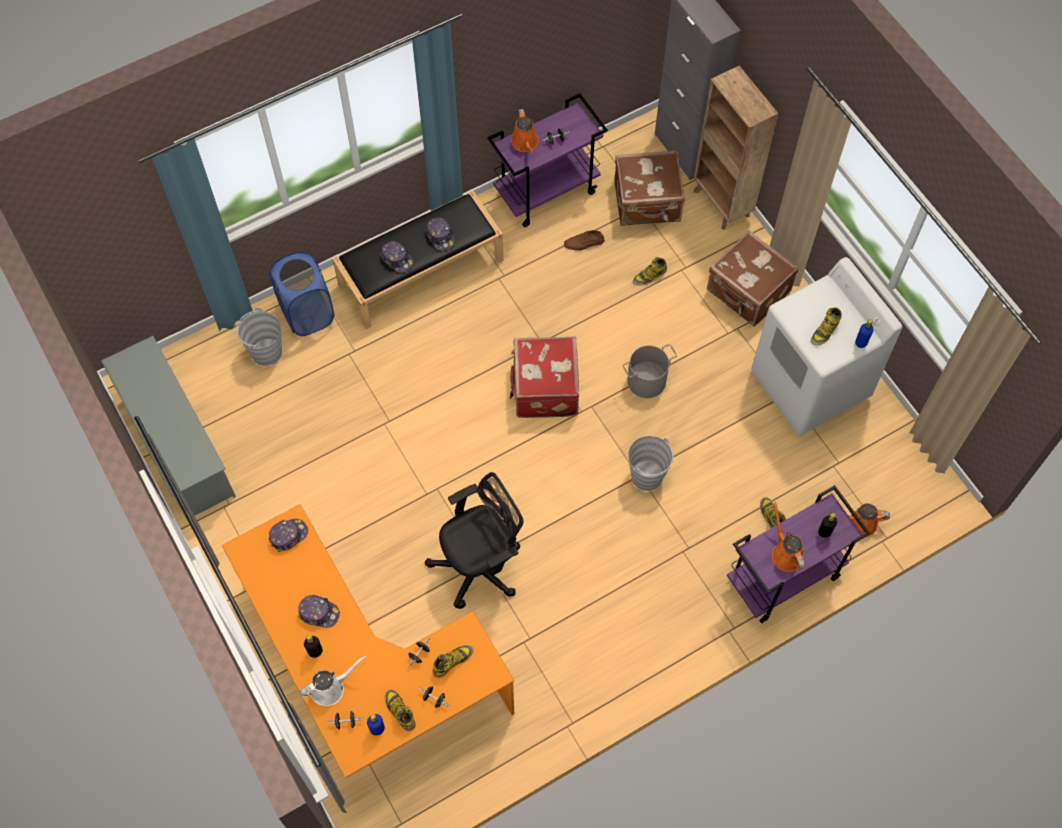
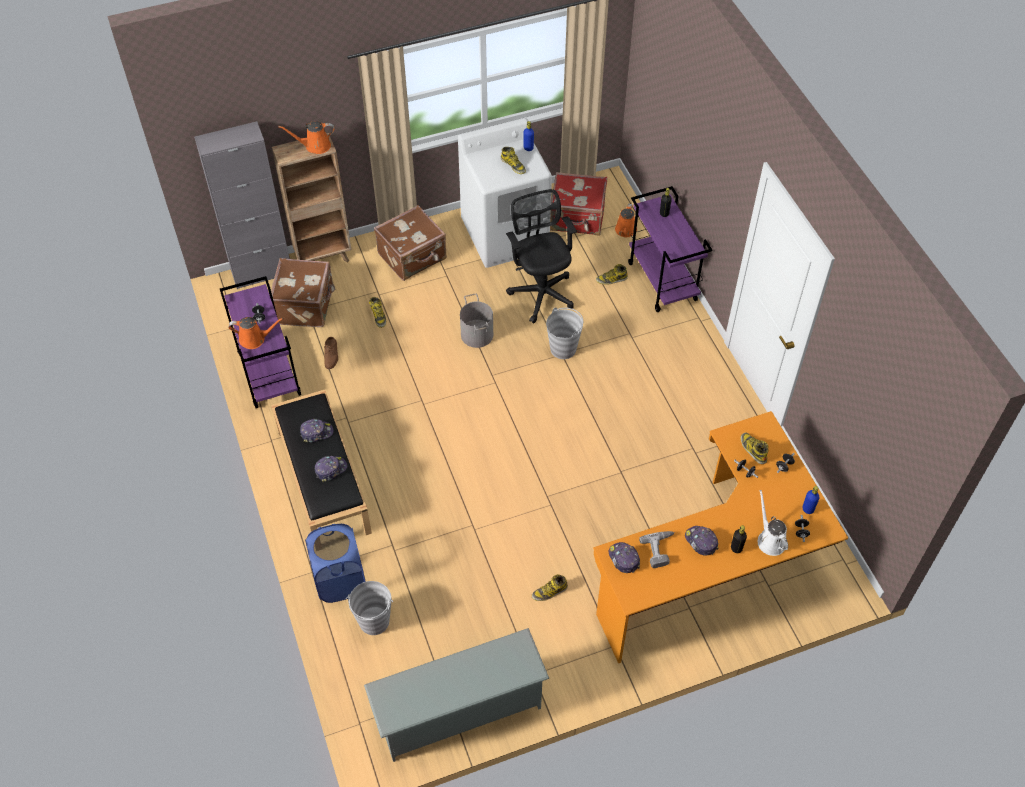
camera: 80 degrees left, 10 degrees down
(303, 572) = (660, 550): none -> power drill
(319, 613) = (701, 542): cap -> cap turned 60 degrees counterclockwise
(399, 711) = (793, 491): boot -> boot (549, 592)
(481, 566) = (625, 473): black office chair -> black office chair (541, 291)
(544, 389) = (468, 405): red suitcase -> red suitcase (577, 218)
(785, 553) = (678, 238): orange watering can -> orange watering can (315, 146)

